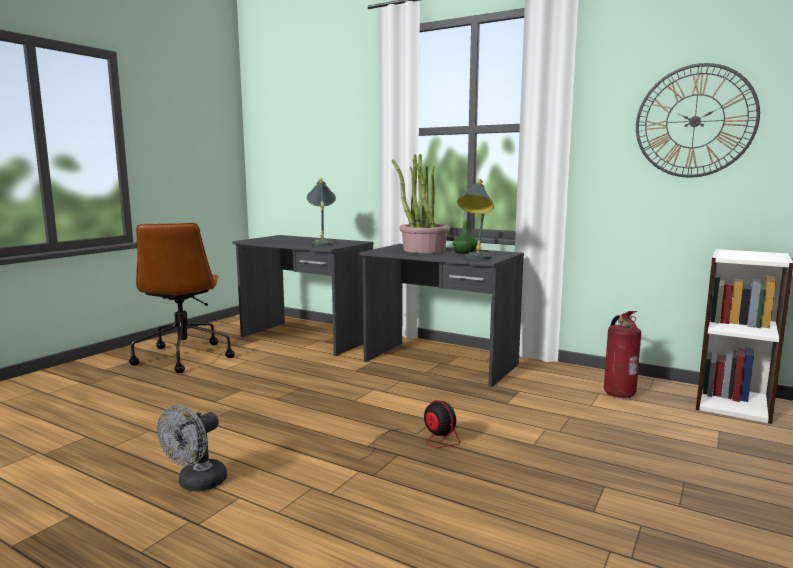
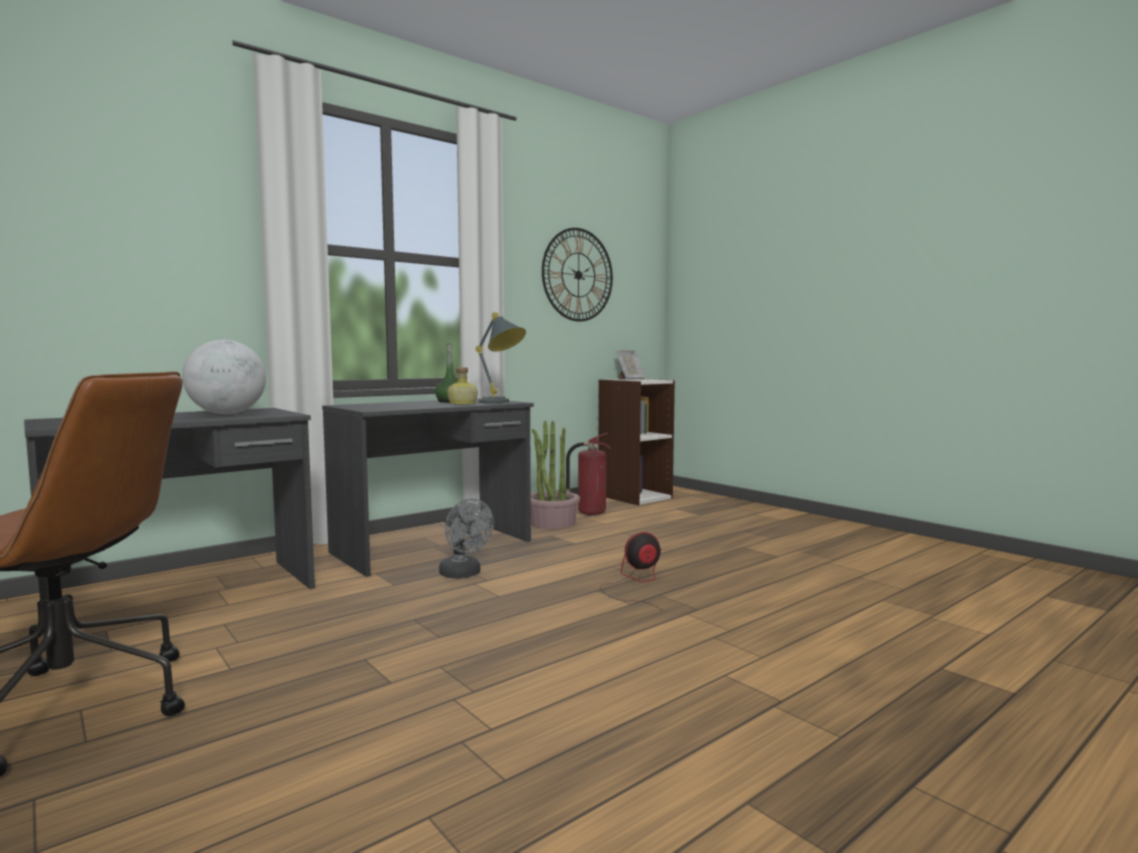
camera: 70 degrees left, 5 degrees down
(197, 484) = (683, 700): grey fan -> grey fan (464, 574)
(322, 243) = (227, 414): grey table lamp -> globe
(423, 250) = (403, 404): potted plant -> potted plant (552, 523)
(445, 255) = (461, 404): none -> bottle
(754, 253) = (630, 379): none -> picture frame

